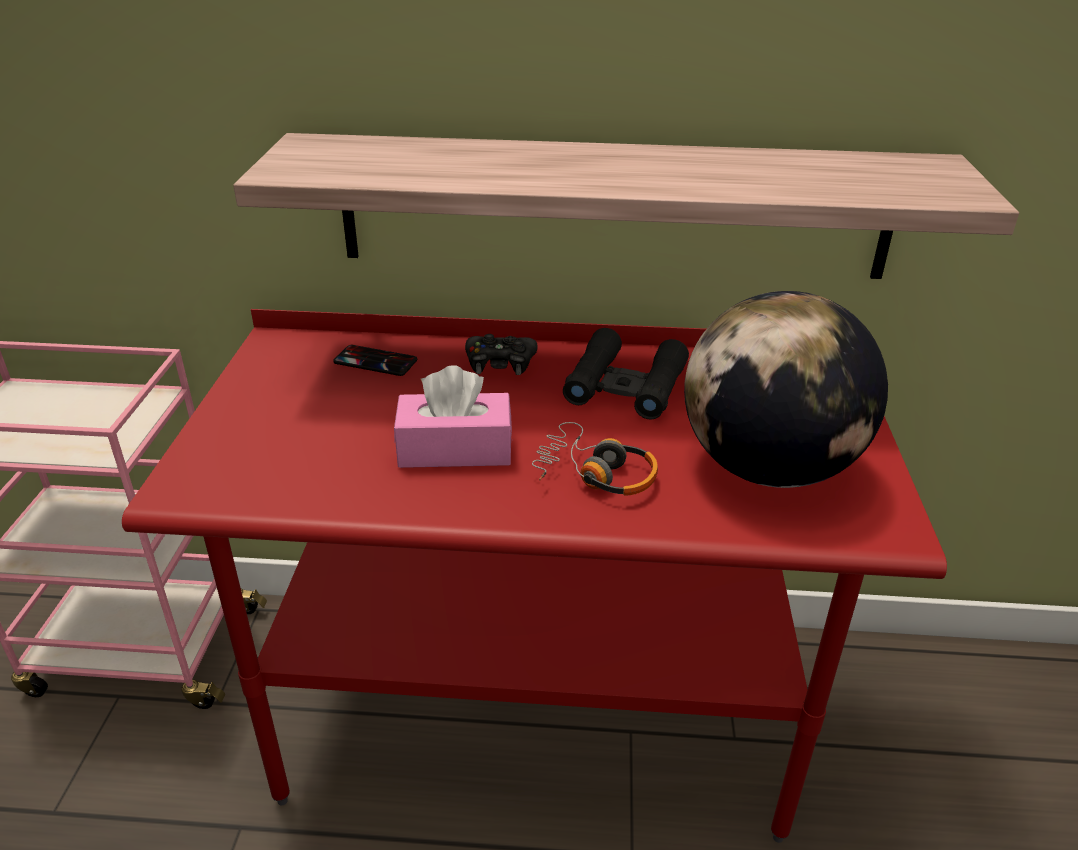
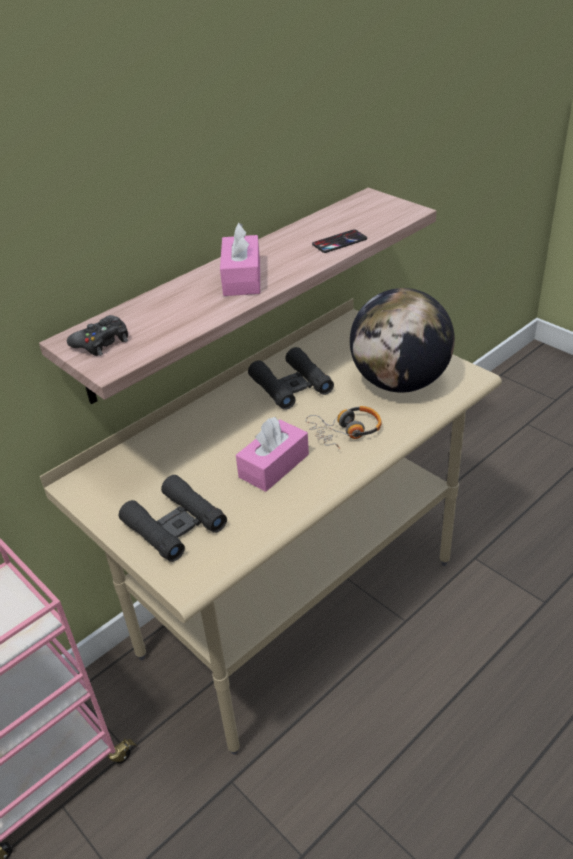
camera: 45 degrees left, 5 degrees up
(270, 433) = (175, 525): none -> black binoculars
(375, 361) = (154, 456): phone -> phone (339, 242)
(500, 363) = (217, 413): black game controller -> black game controller (102, 342)
(535, 720) = (298, 608): red desk -> beige desk
(578, 167) = (242, 278): none -> pink tissue box

